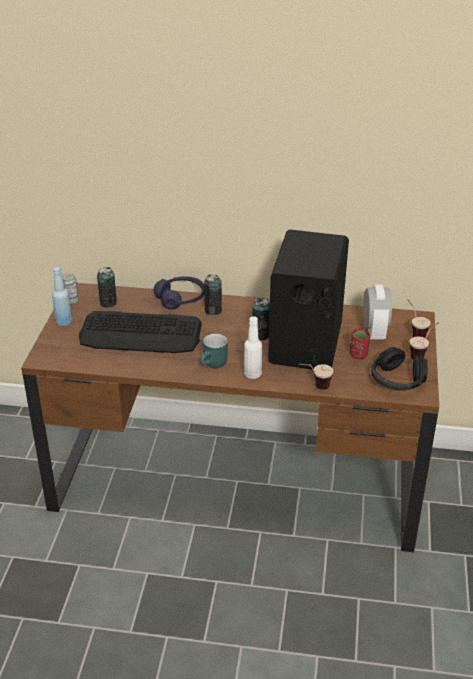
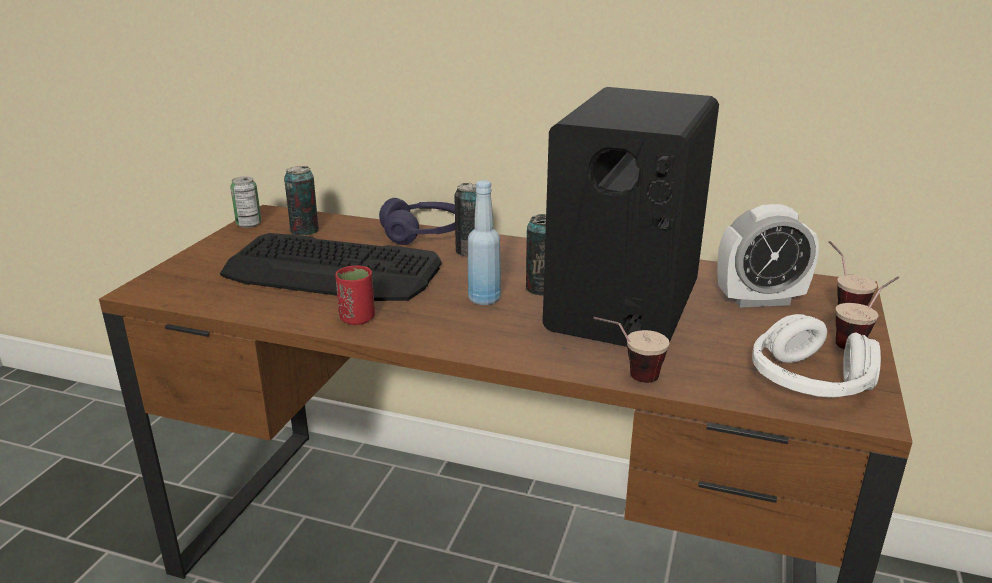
camera: 10 degrees right, 10 degrees down
(64, 322) = (218, 247): blue bottle -> blue bottle (484, 299)
(214, 364) = (439, 323): turquoise mug -> none
(252, 374) = (506, 344): white bottle -> none
(358, 355) = (726, 332): red cup -> red cup (357, 319)
(374, 331) = (759, 300): alarm clock -> alarm clock turned 75 degrees clockwise
(397, 380) = (808, 381): black headphones -> white headphones

